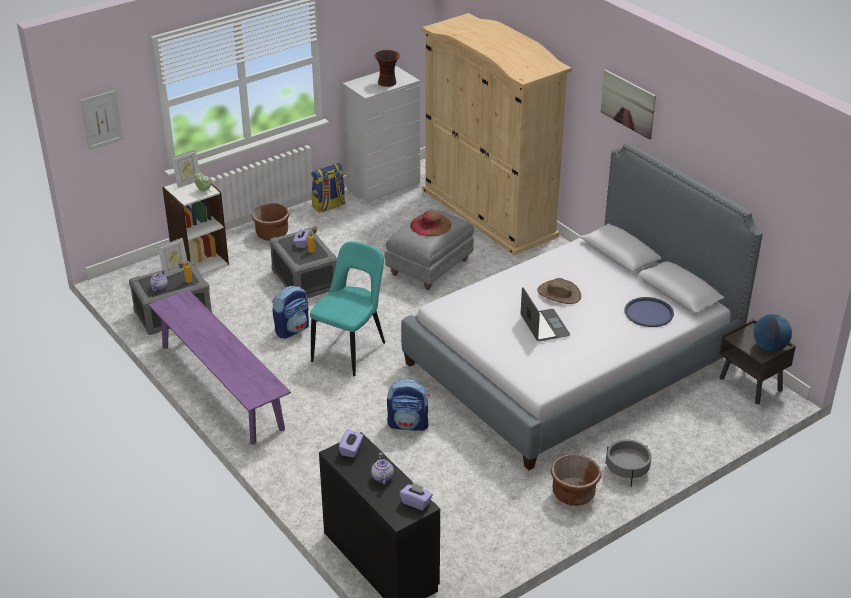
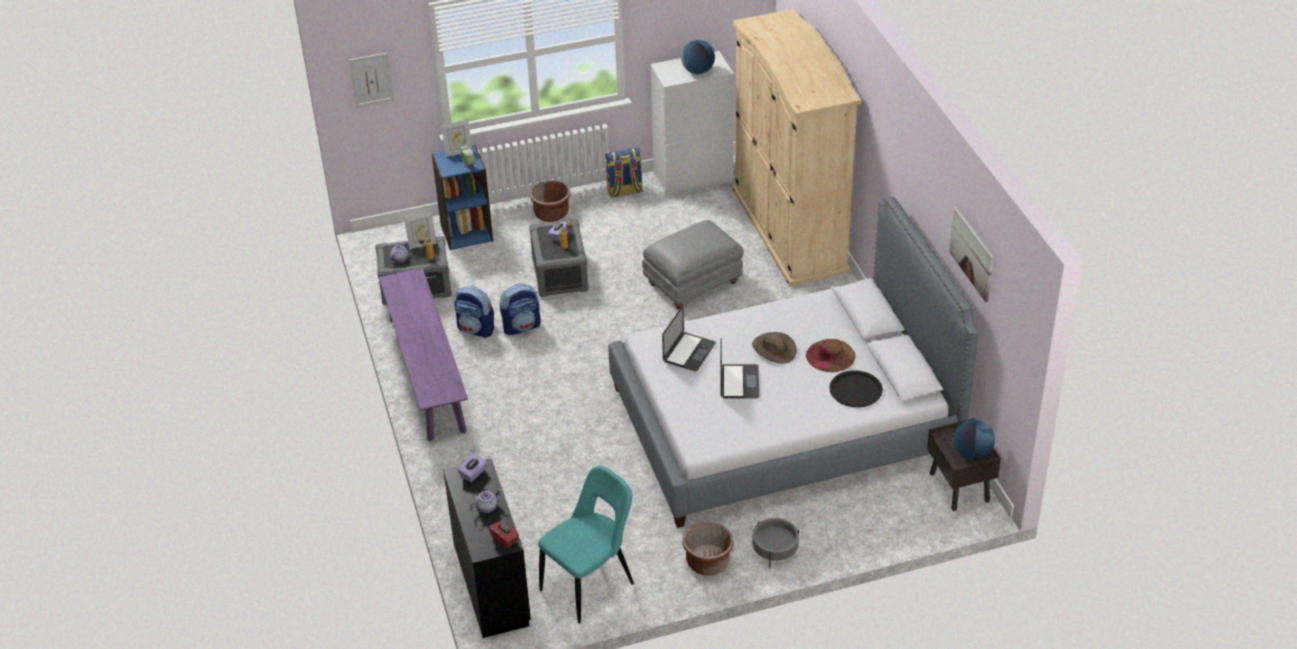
camera: 20 degrees right, 5 degrees up
(200, 261) = (466, 232): white bookcase -> blue bookcase
(351, 350) = (568, 361): turquoise chair -> turquoise chair (590, 585)
(382, 477) = (486, 507): teapot -> teapot turned 45 degrees clockwise
(388, 82) = (698, 71): vase -> globe
(408, 424) = (585, 453): backpack -> backpack (476, 329)
(416, 502) = (504, 539): purple tissue box -> red tissue box
(430, 225) = (693, 241): brown hat -> brown hat (830, 355)
(486, 310) = (689, 352): none -> laptop
(628, 103) = (899, 155): picture -> picture (972, 254)
(648, 313) = (855, 390): blue tray -> black tray

